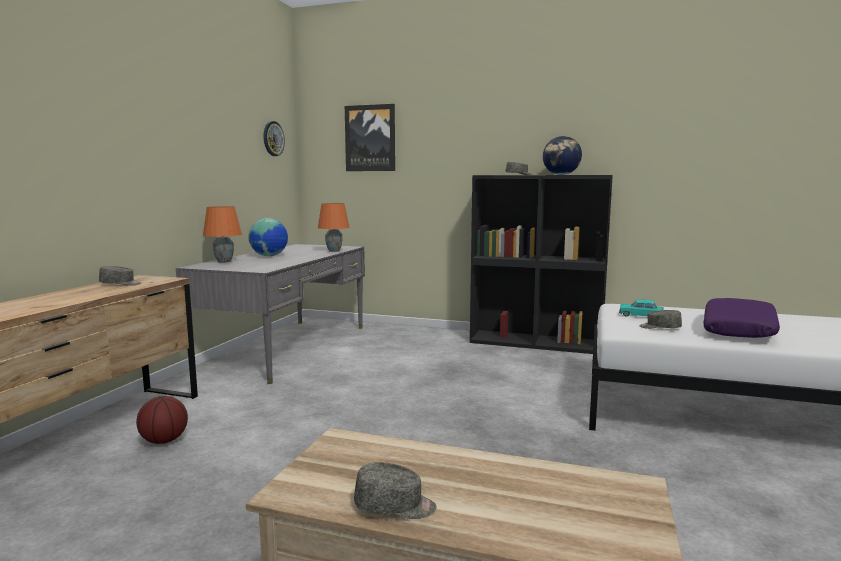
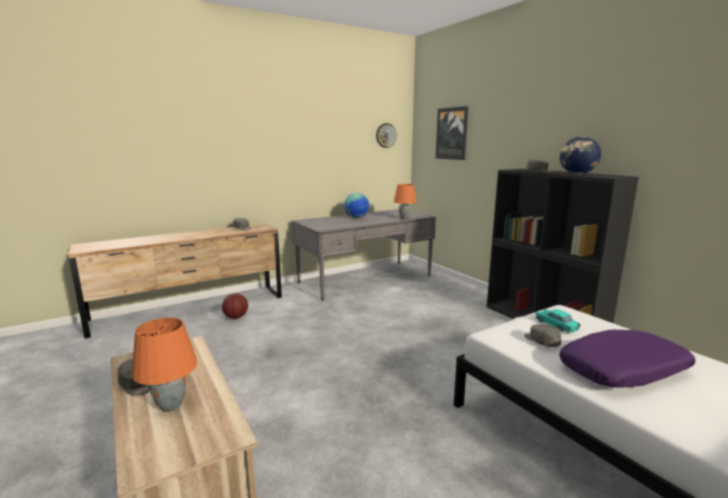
camera: 40 degrees right, 5 degrees up
(223, 261) = (323, 219): orange table lamp -> orange table lamp (170, 405)

